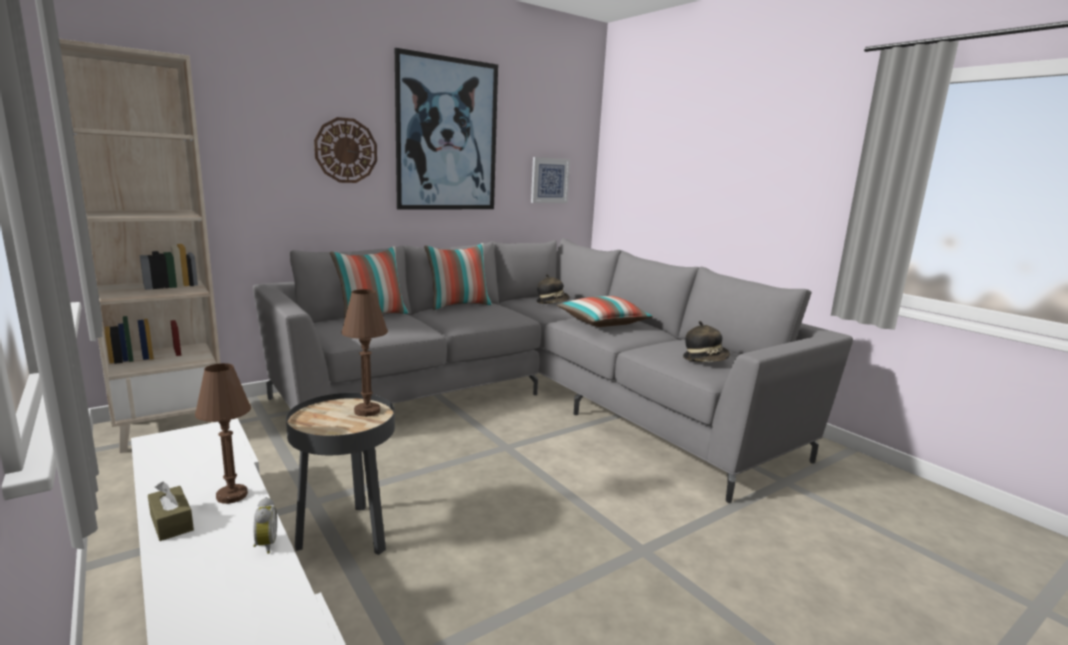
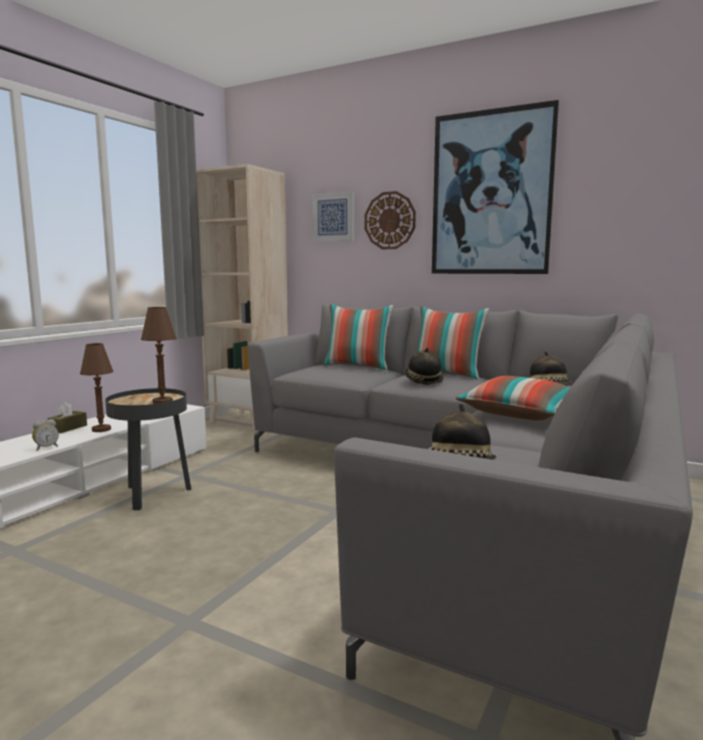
camera: 65 degrees right, 5 degrees down
(475, 316) = (423, 381): none -> hat
(549, 180) = (647, 235): picture -> picture (333, 217)

